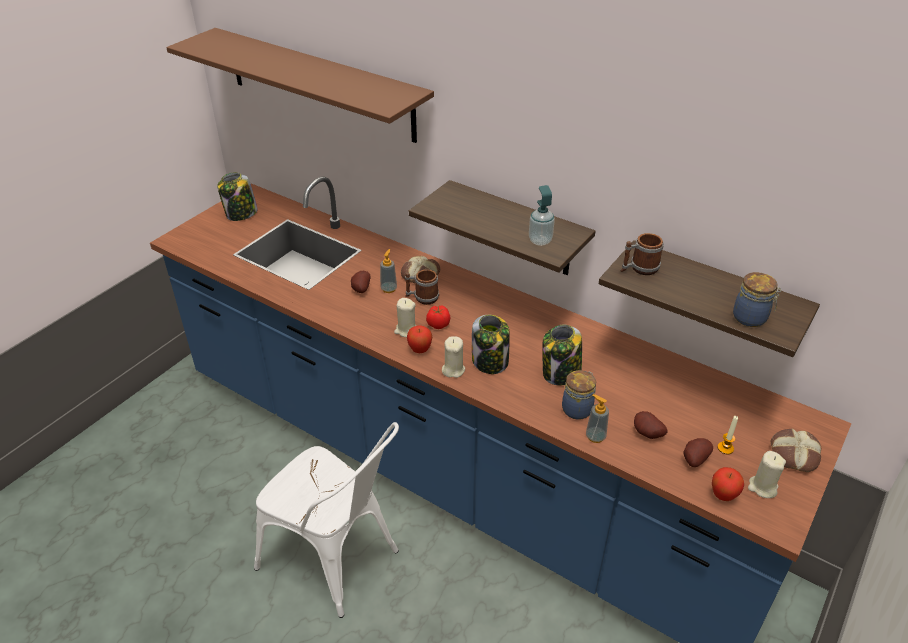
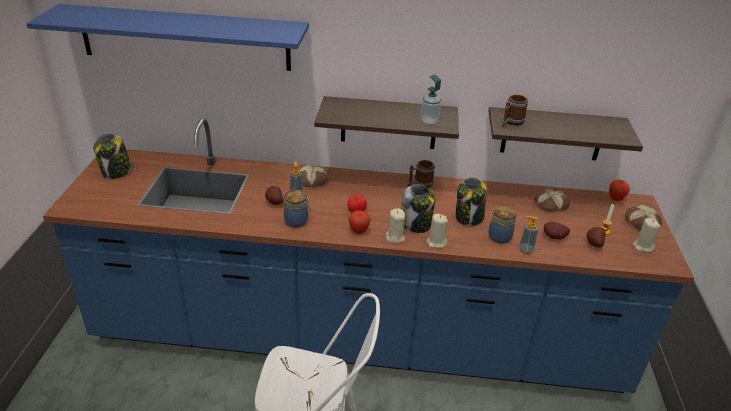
camera: 30 degrees left, 5 degrees down
(319, 84) = (185, 38): brown shelf -> blue shelf
(406, 330) = (336, 221): beige candle -> beige candle (436, 242)
(422, 297) = (327, 195): mug -> mug (420, 184)
(684, 388) = (550, 204): none -> bread
(723, 495) = (627, 259): apple -> apple (615, 199)
(751, 318) = (602, 134): jar -> jar (297, 221)

